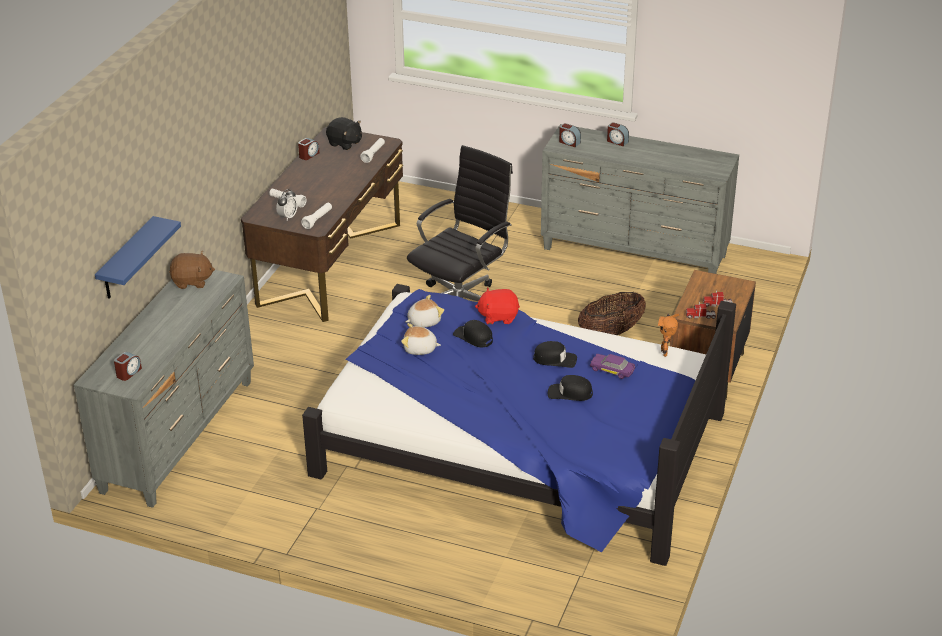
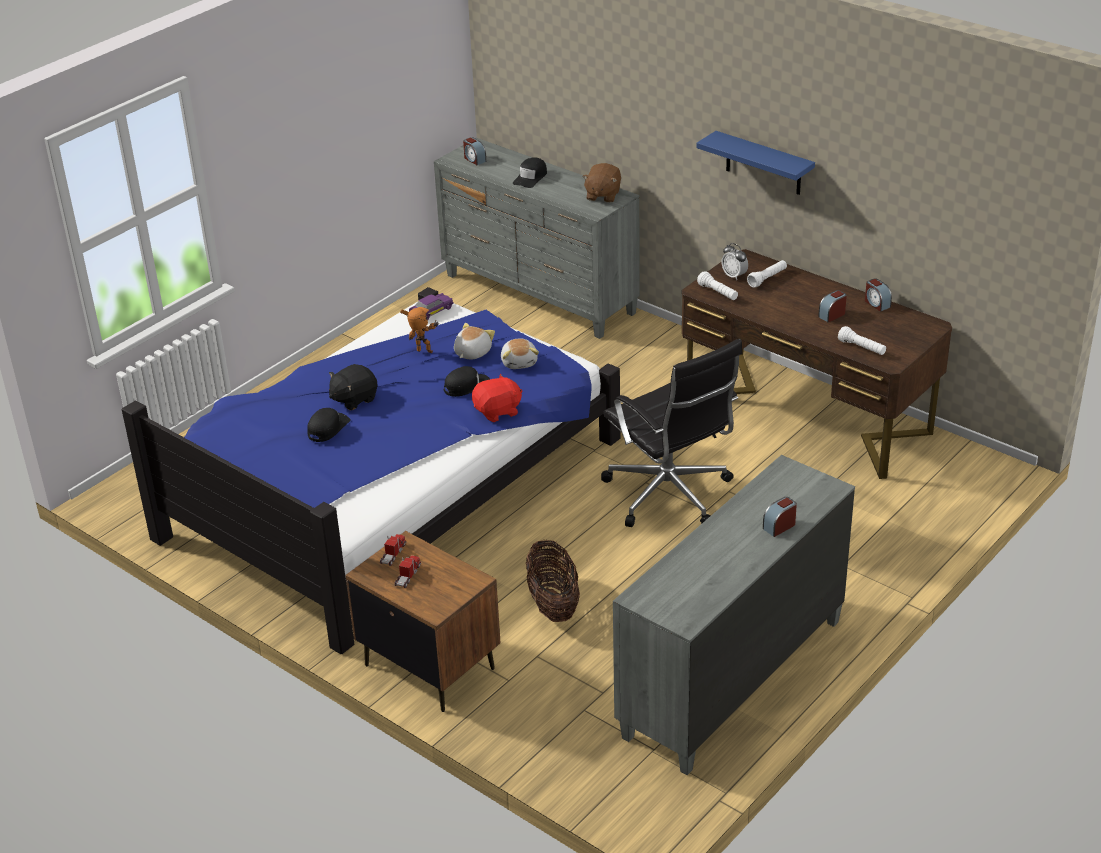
camera: 110 degrees right, 0 degrees up
(127, 260) = (571, 113): blue shelf -> blue shelf (763, 164)
(345, 143) = (899, 331): black plush toy -> black plush toy (353, 399)
(498, 316) = (498, 411): red plush toy -> red plush toy turned 45 degrees clockwise
(555, 359) = (391, 431): black cap -> black cap (530, 178)
(569, 142) = (794, 482): alarm clock -> alarm clock (832, 315)
(612, 370) = (346, 466): purple toy car -> purple toy car (431, 312)
(666, 352) = (357, 520): toy robot -> toy robot (424, 353)

